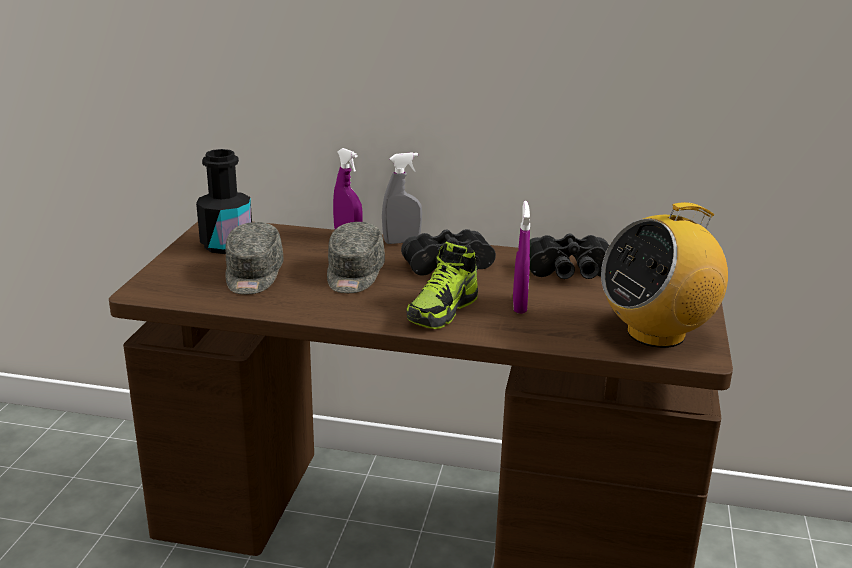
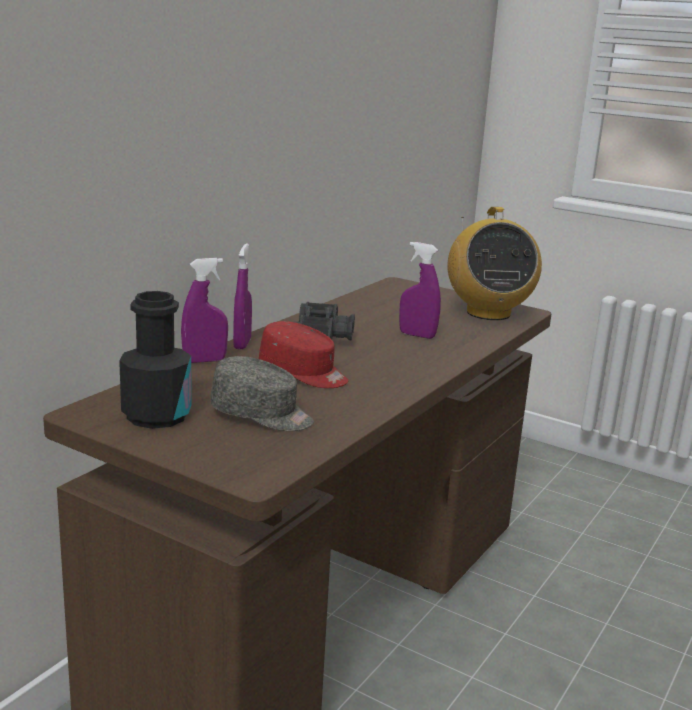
camera: 70 degrees left, 5 degrees down
(354, 274) = (303, 374): grey cap -> red cap
(401, 241) = (242, 344): grey spray bottle -> purple spray bottle
(443, 311) = (409, 359): shoe -> none
(570, 273) = (368, 309): black binoculars -> none

